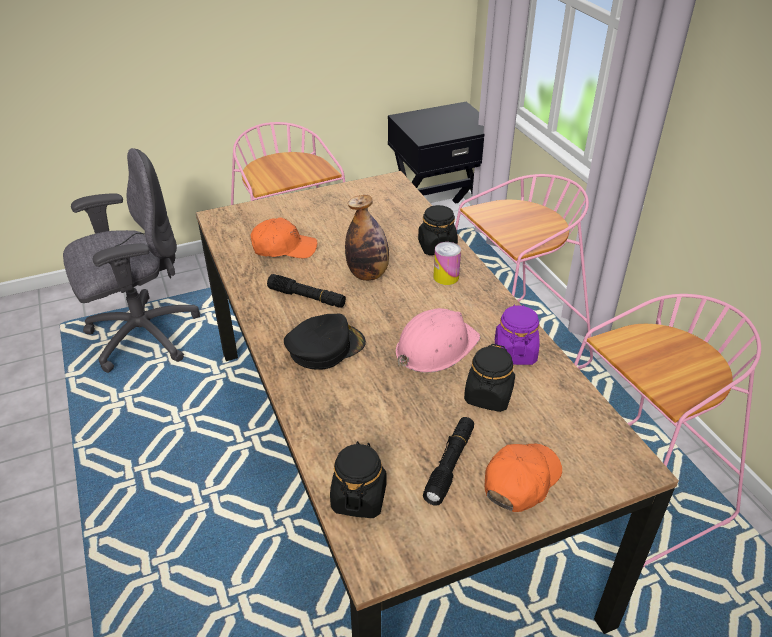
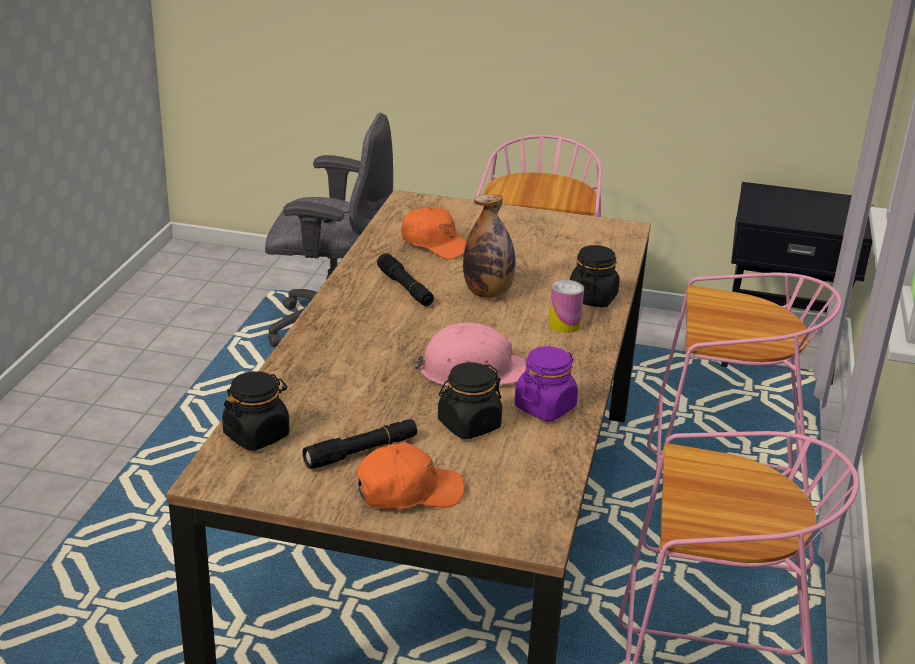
camera: 35 degrees right, 10 degrees down
(325, 347) = (371, 328): black cap -> none

